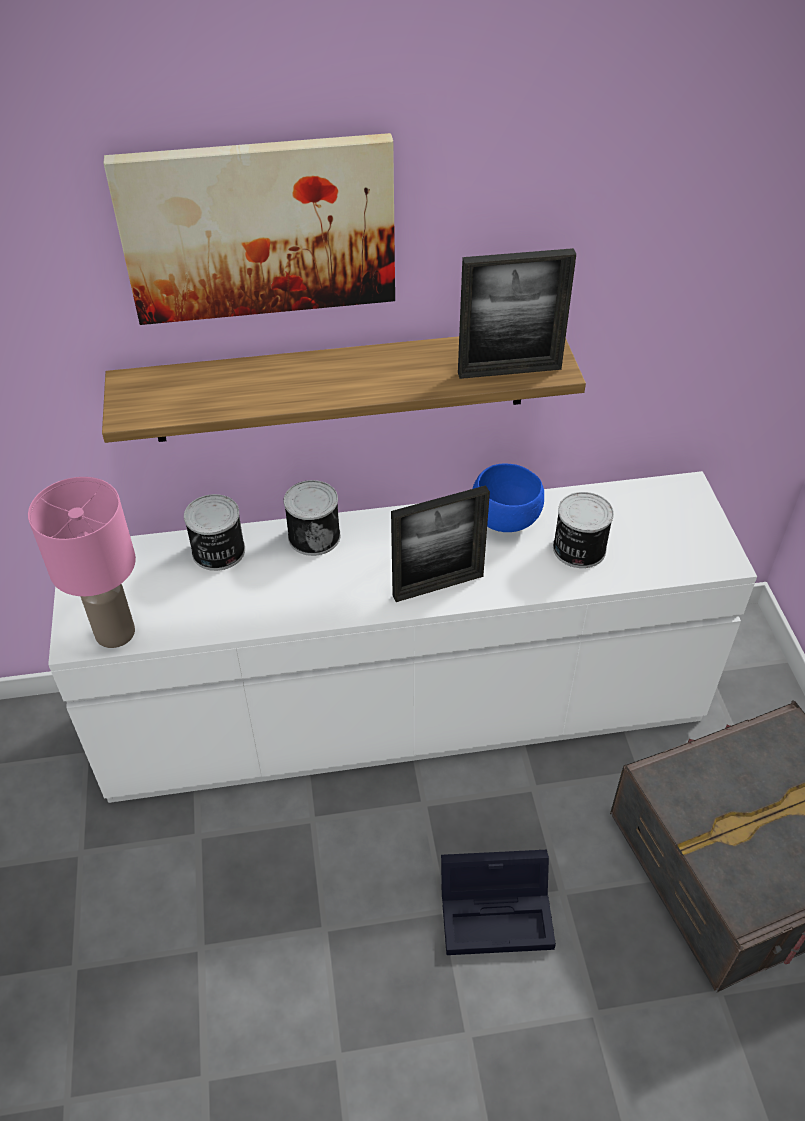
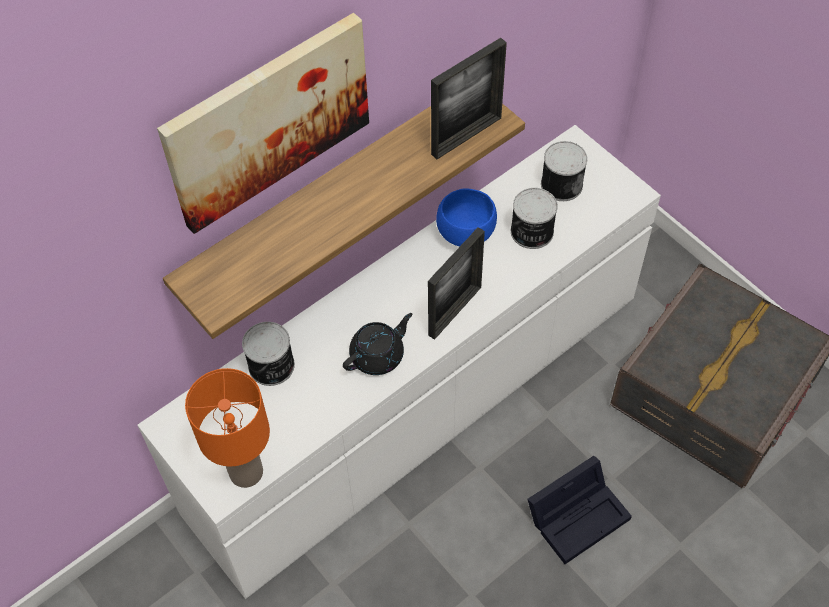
camera: 30 degrees left, 10 degrees up
(113, 633) = (245, 473): pink table lamp -> orange table lamp
(314, 535) = (334, 315): can -> can (561, 184)
(327, 590) = (378, 355): none -> black teapot

